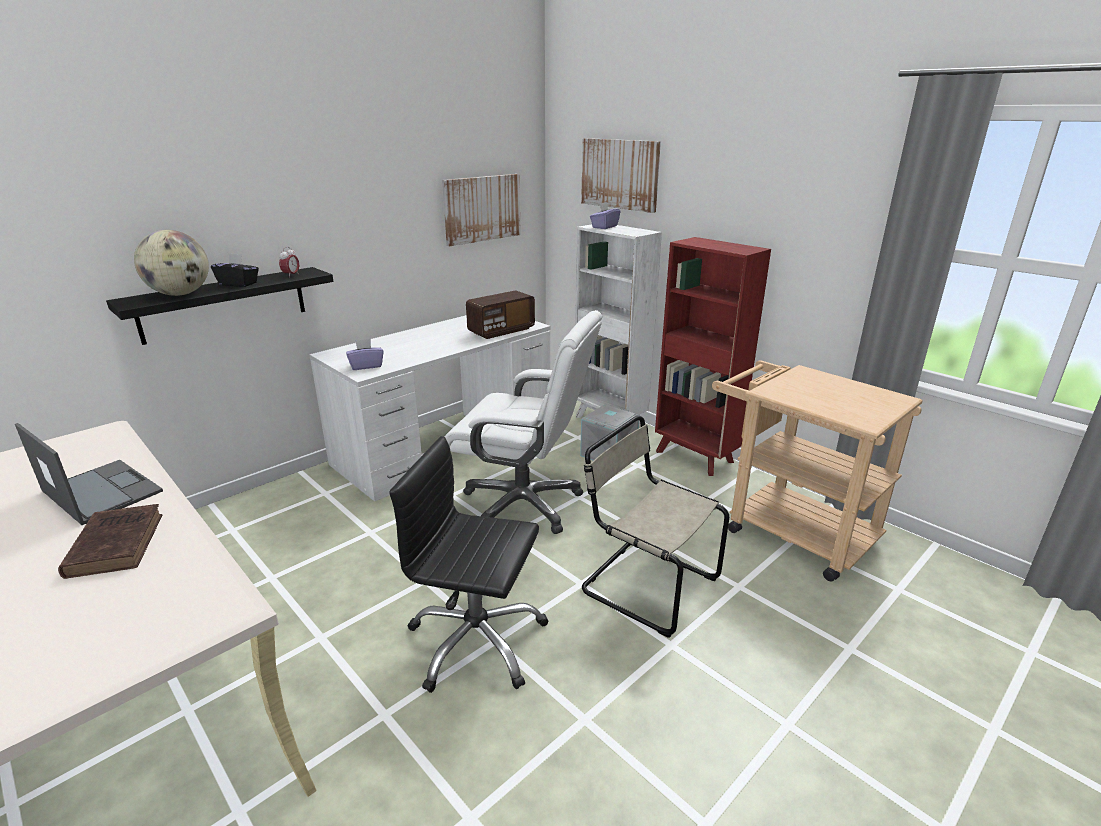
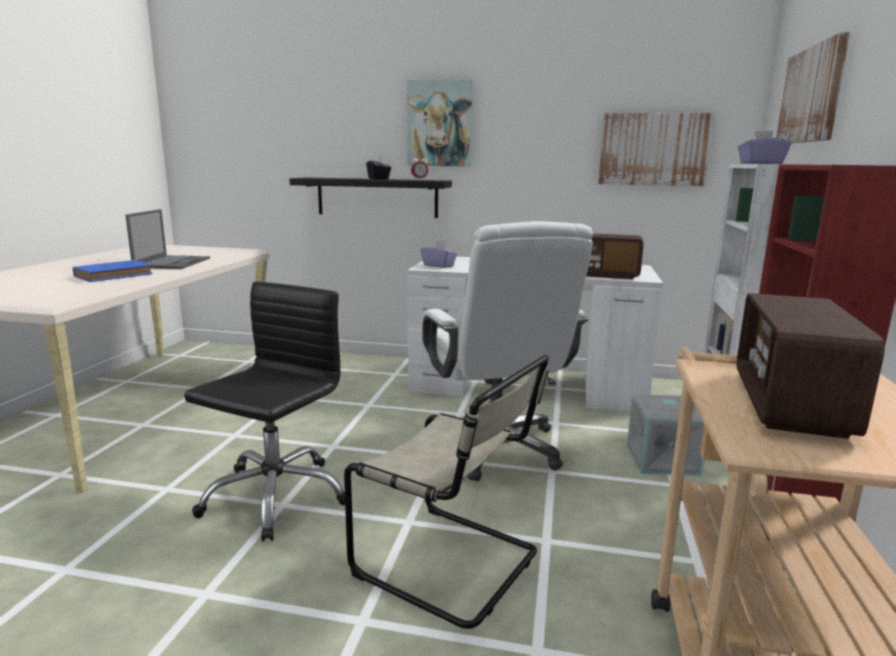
camera: 55 degrees right, 10 degrees down
(117, 543) = (115, 275): brown book -> blue book
(180, 294) = (337, 178): globe -> none
(287, 204) = (440, 124): none -> picture
(476, 641) = (275, 496): black office chair -> black office chair turned 45 degrees clockwise
(645, 584) = (452, 564): beige chair -> beige chair turned 120 degrees clockwise
(825, 397) = (789, 404): none -> radio

